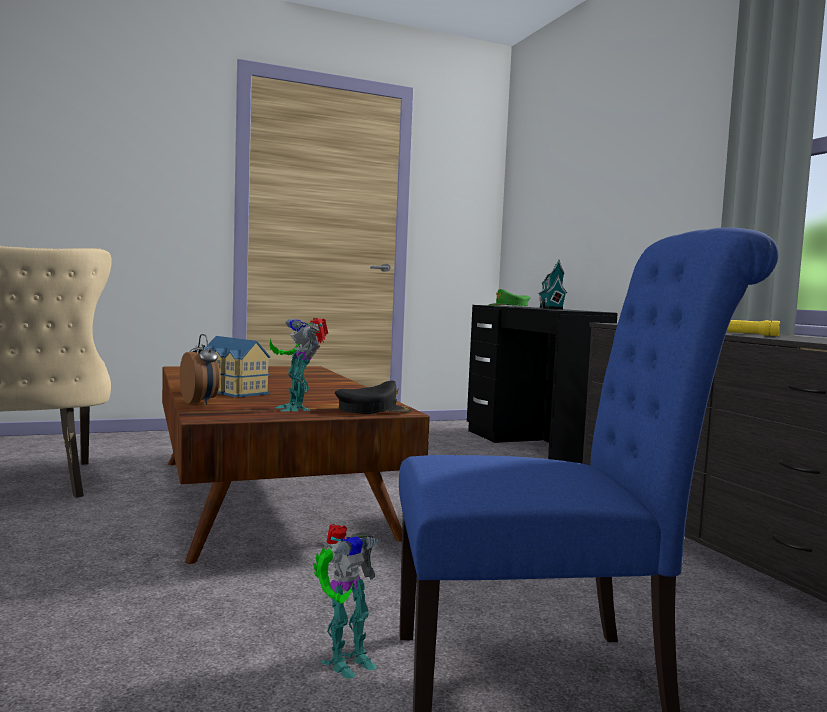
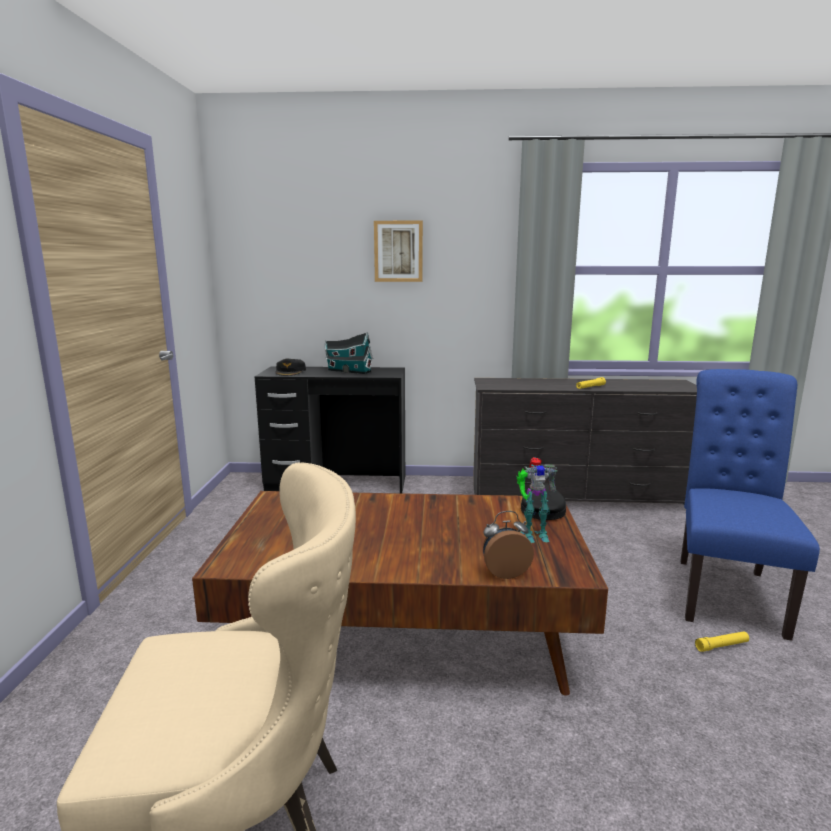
camera: 65 degrees left, 10 degrees up
(231, 391) = (436, 552): toy house -> none
(344, 661) = (722, 646): toy robot -> yellow flashlight
(509, 306) = (290, 372): green cap -> black cap
(625, 161) = (398, 251): none -> picture

